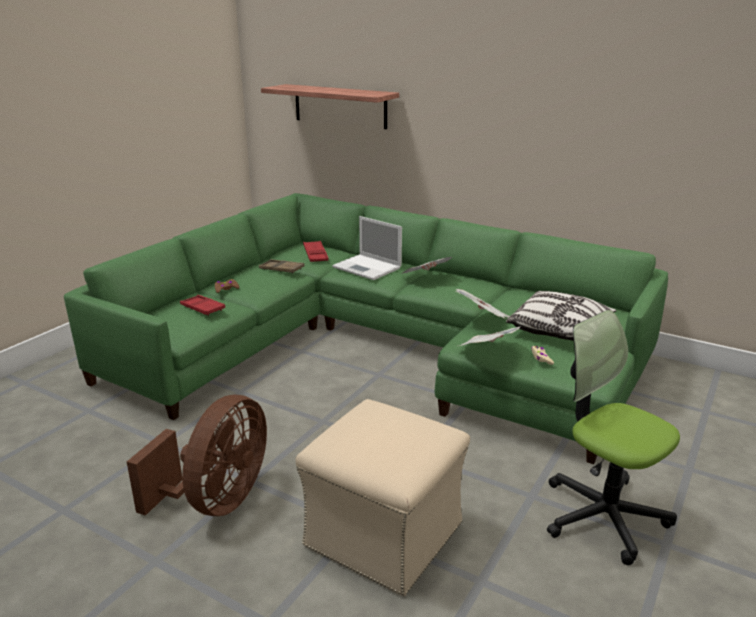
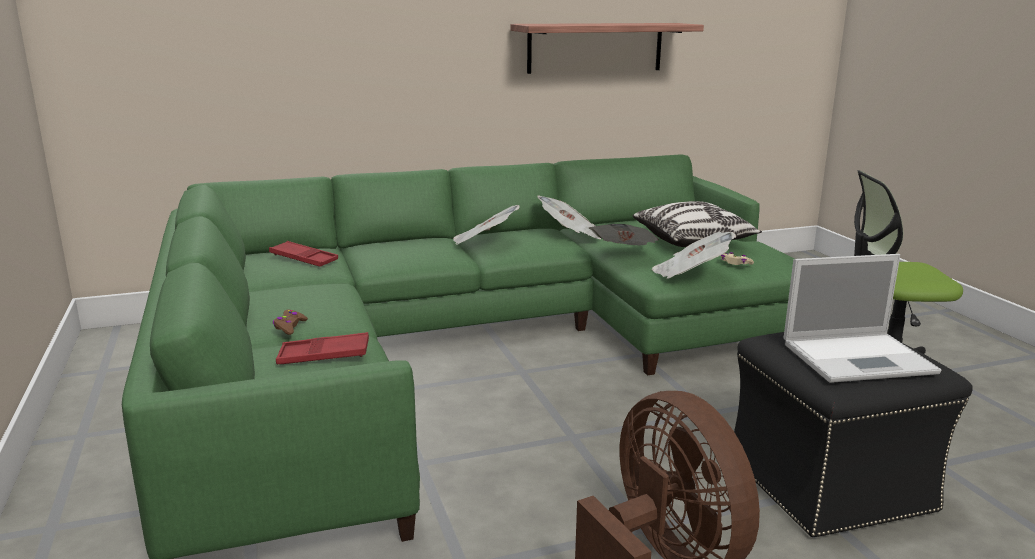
camera: 50 degrees left, 5 degrees down
(281, 269) = (304, 285): brown tray -> none
(340, 106) = (246, 38): shelf -> shelf (595, 47)
(368, 268) = (403, 251): laptop -> laptop (860, 357)
(385, 535) = (831, 483): beige ottoman -> black ottoman
(491, 292) = (570, 234): none -> newspaper

